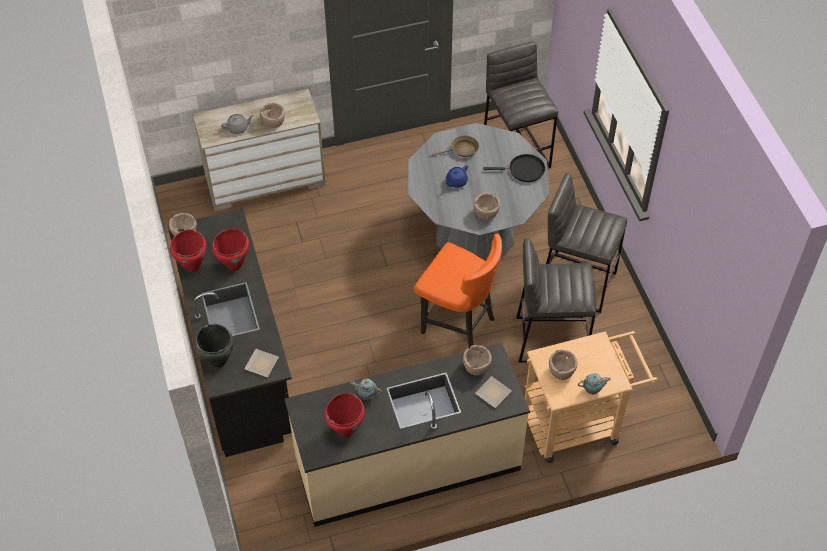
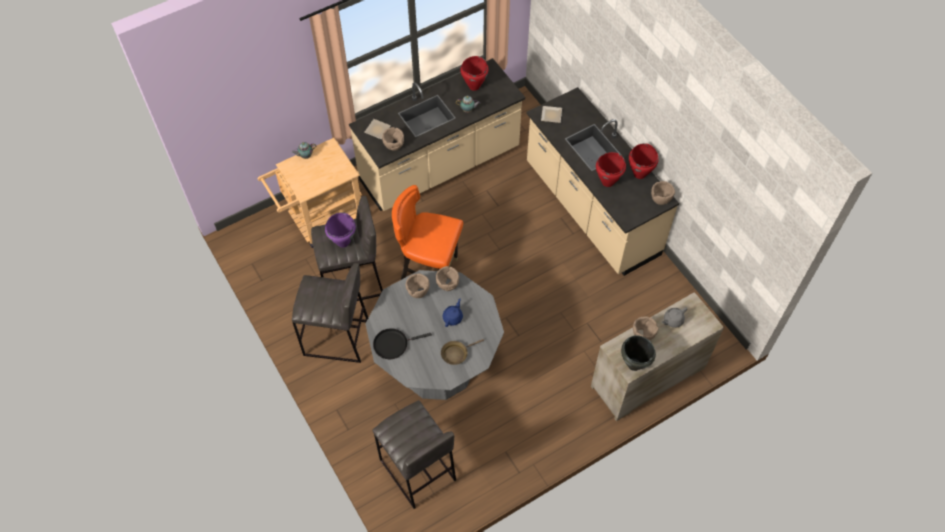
camera: 165 degrees right, 5 degrees up
(218, 361) = (583, 111): black cooking pot -> black cooking pot (634, 364)
(240, 362) = (590, 210): black counter -> beige counter
(559, 278) = (343, 242): none -> purple cooking pot
(561, 372) = (330, 164): brown bowl -> brown bowl (447, 284)

